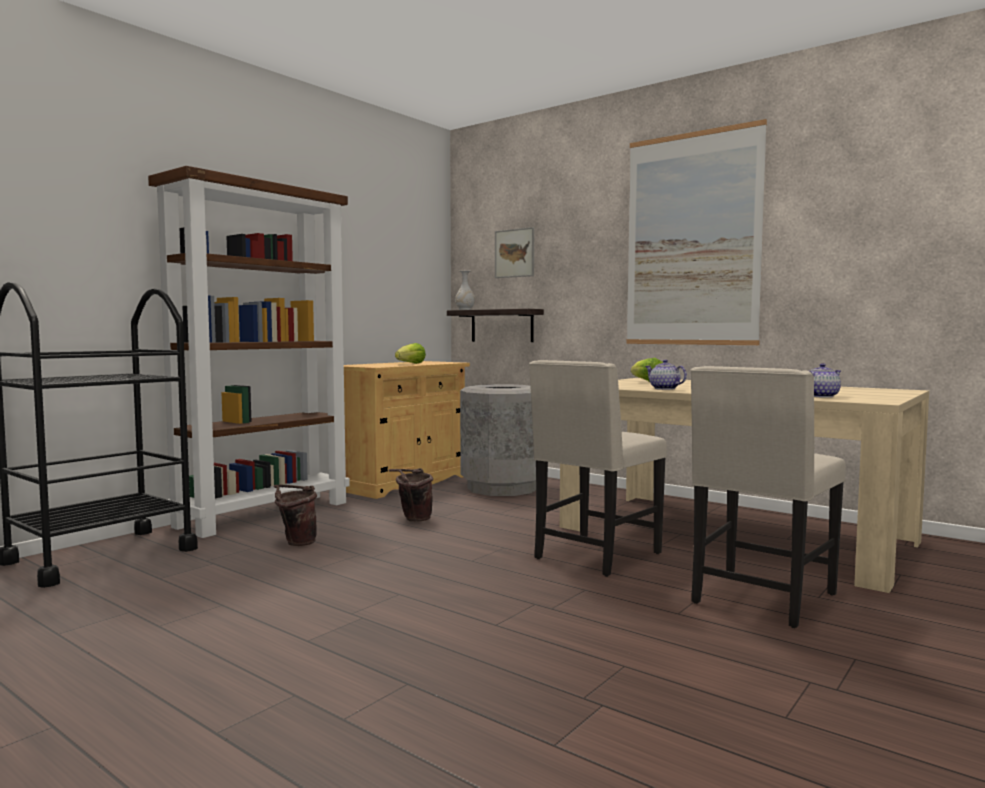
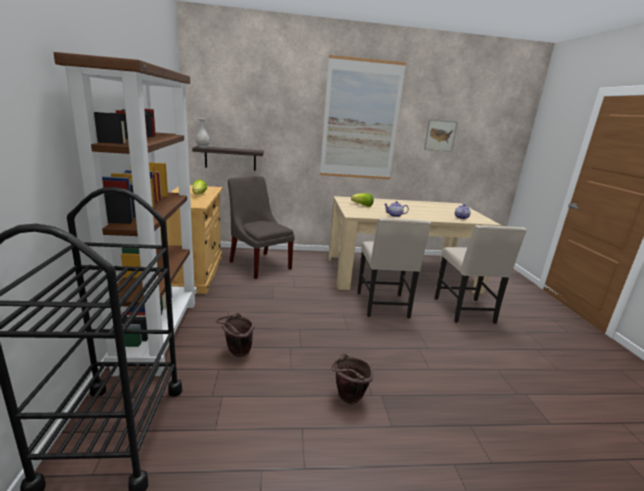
camera: 45 degrees left, 15 degrees up
(413, 519) = (262, 306): brown bucket -> brown bucket (347, 399)
(502, 488) = (259, 264): grey trash can -> grey chair
(514, 253) = (240, 110): picture -> picture (440, 135)

